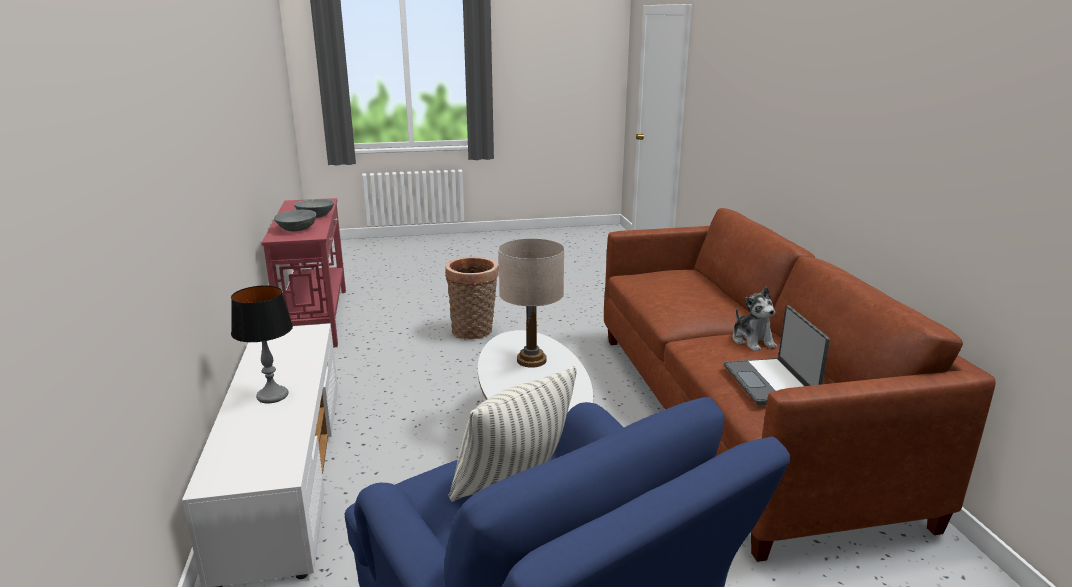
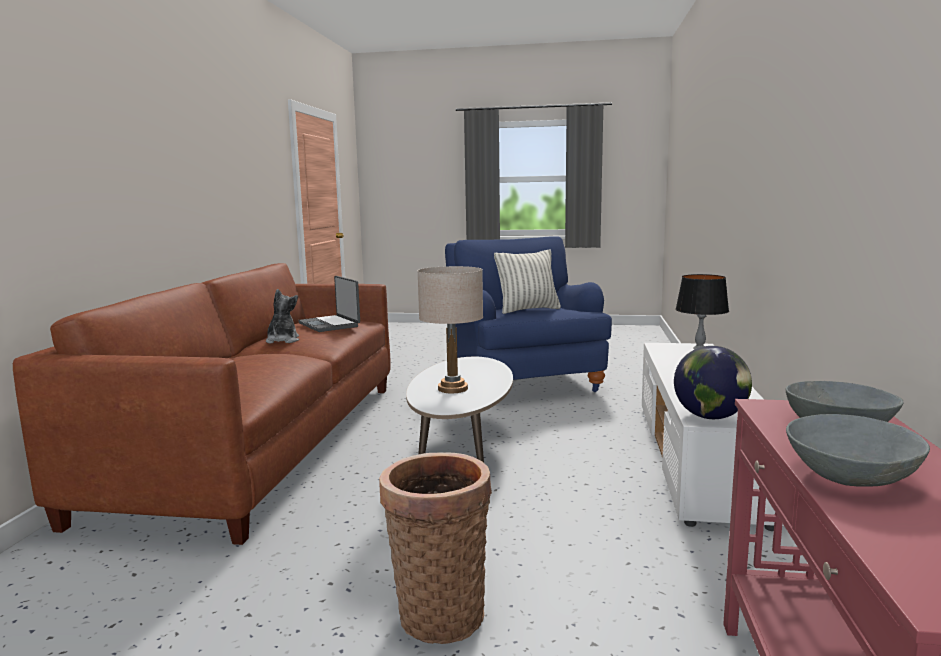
camera: 160 degrees left, 10 degrees down
(304, 333) = (710, 417): none -> globe
(771, 383) = (330, 325): laptop -> laptop turned 135 degrees clockwise

